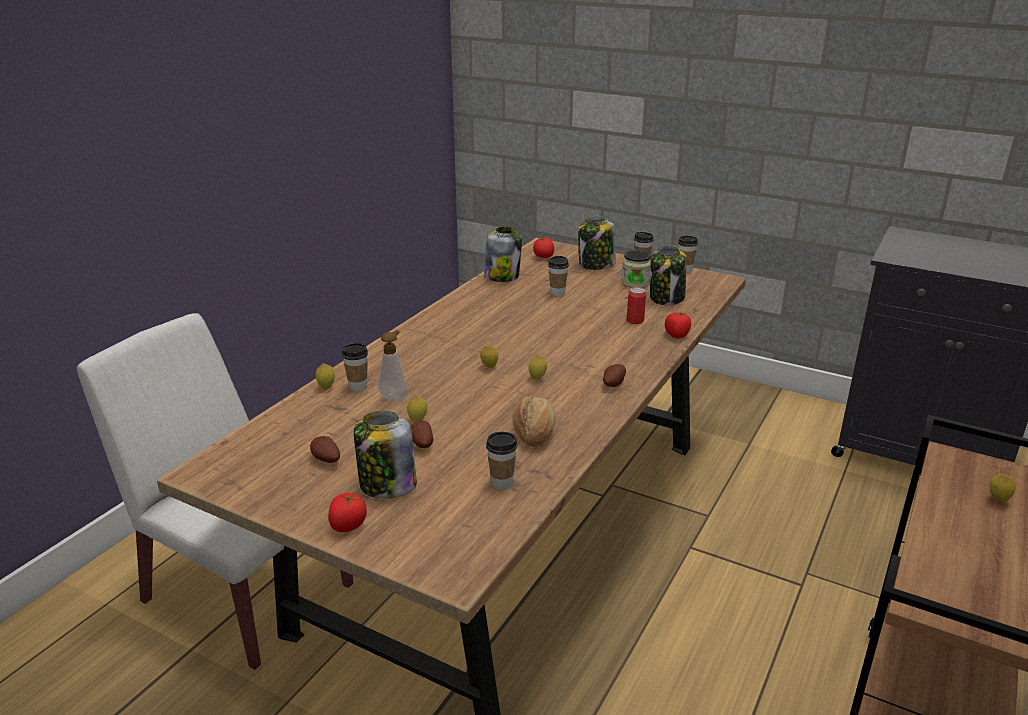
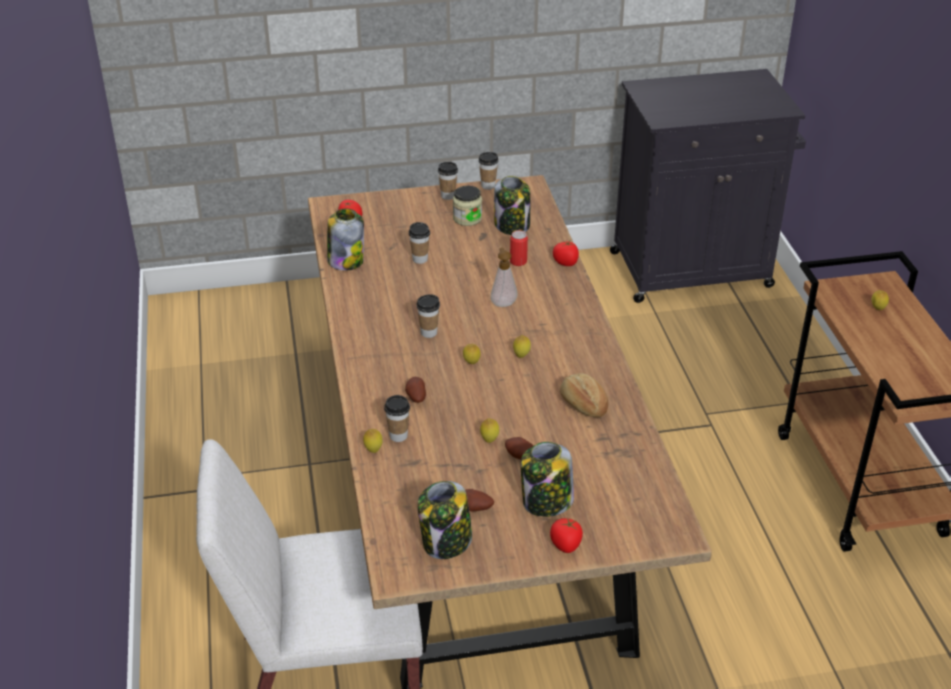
camera: 40 degrees left, 10 degrees up
(394, 397) = (441, 429): soap dispenser -> soap dispenser (503, 303)
(502, 483) = (616, 456): cup -> cup (428, 333)
(596, 265) = (409, 212): jar -> jar (446, 542)
(613, 384) = (579, 333): potato -> potato (415, 397)

